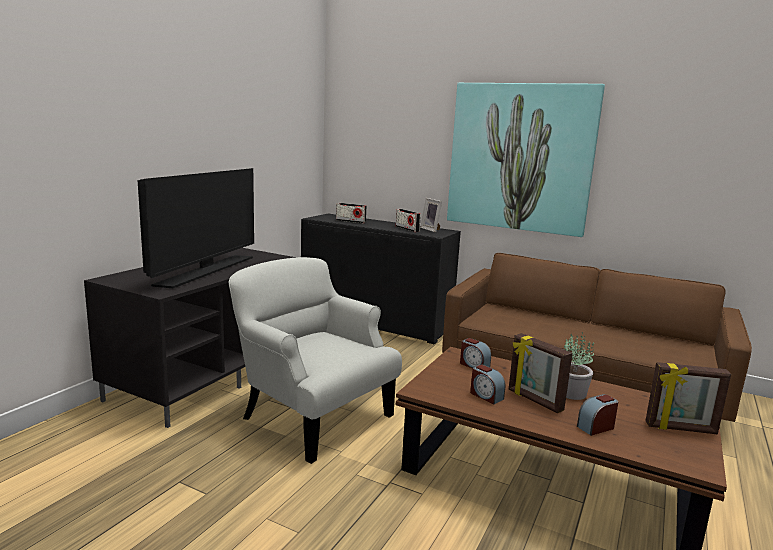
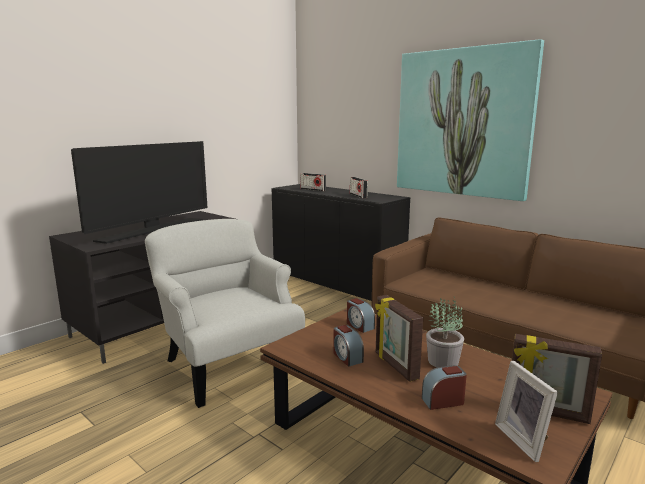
camera: 15 degrees right, 0 degrees up
(431, 229) = (382, 196): picture frame -> picture frame (525, 440)

